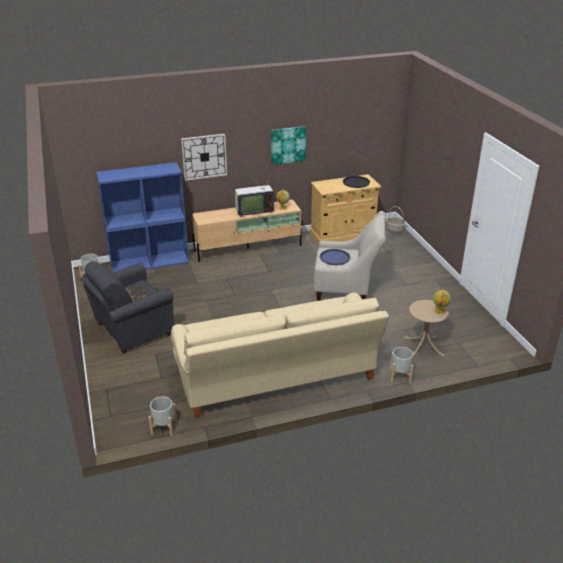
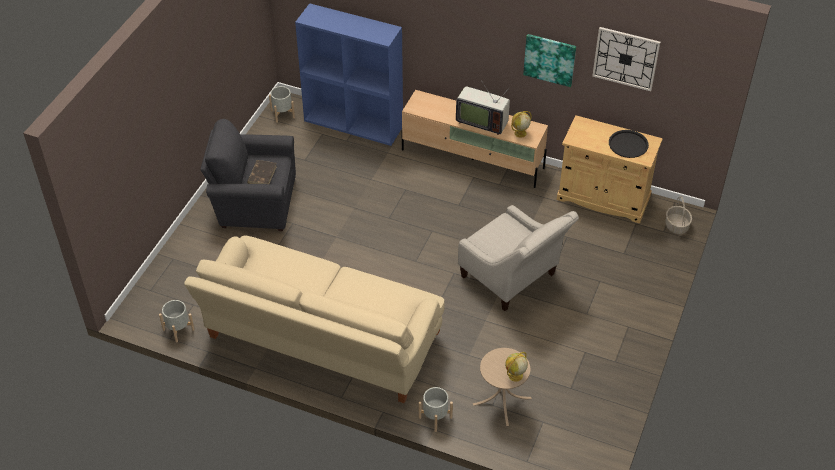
camera: 40 degrees right, 15 degrees up
(204, 156) = (438, 33): wall clock -> wall clock (626, 58)
(334, 257) = (502, 237): blue tray -> none

